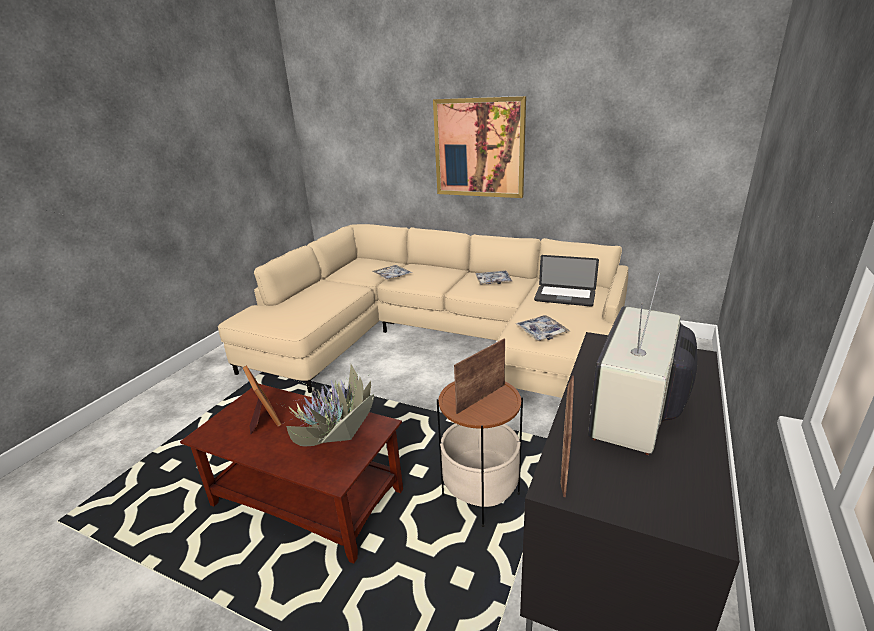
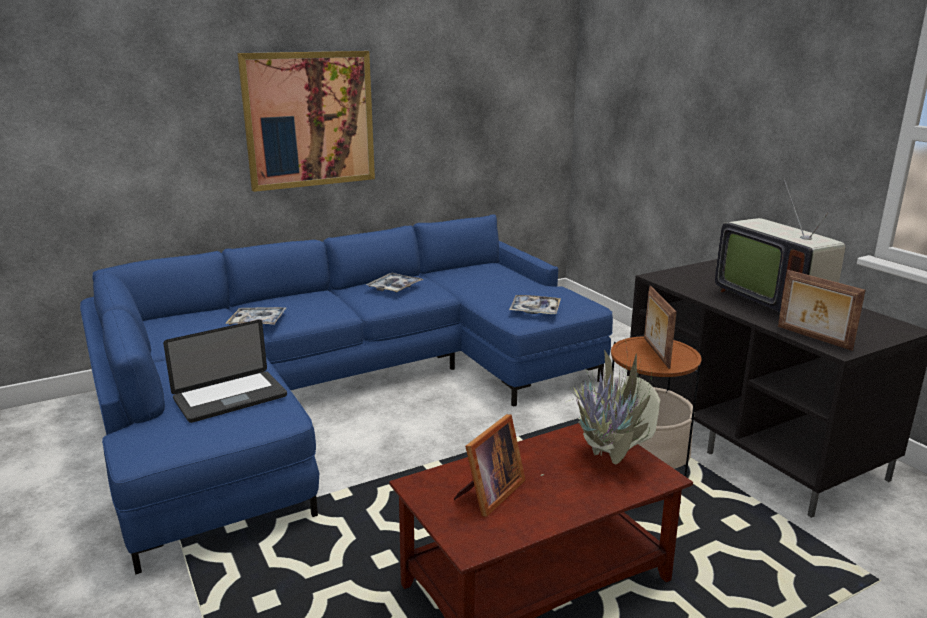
camera: 55 degrees left, 5 degrees down
(263, 418) = (489, 494): picture frame -> picture frame turned 120 degrees clockwise
(435, 338) = (342, 391): beige sofa -> blue sofa
(564, 297) = (485, 279): laptop -> laptop (230, 398)

